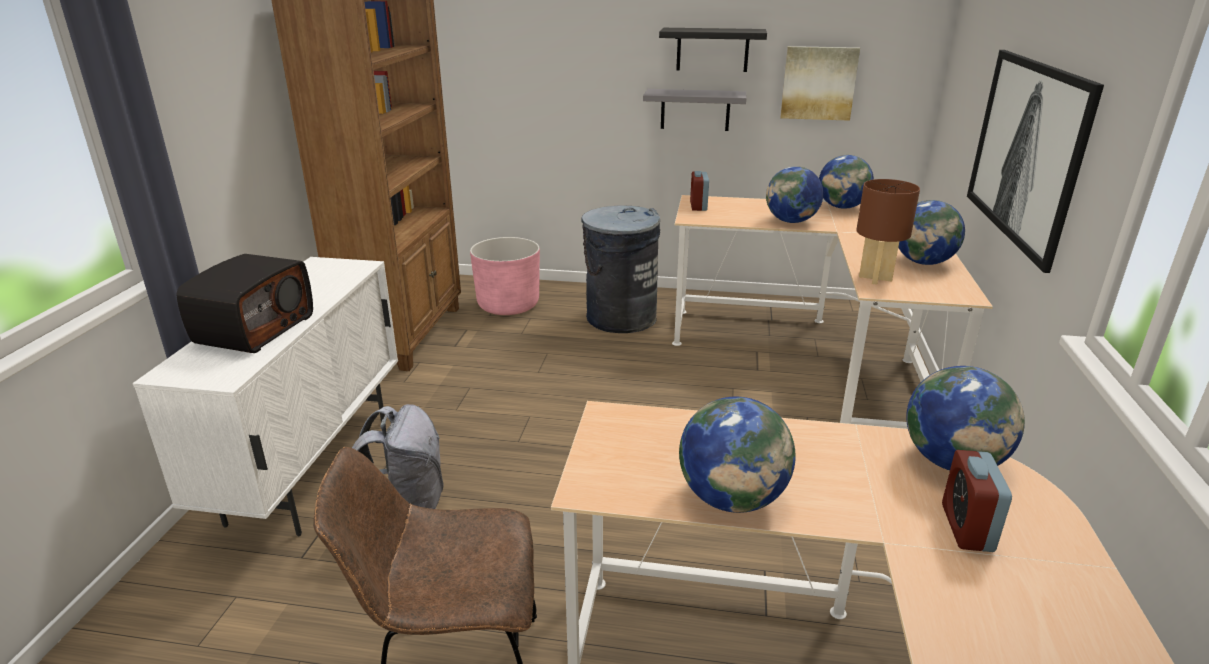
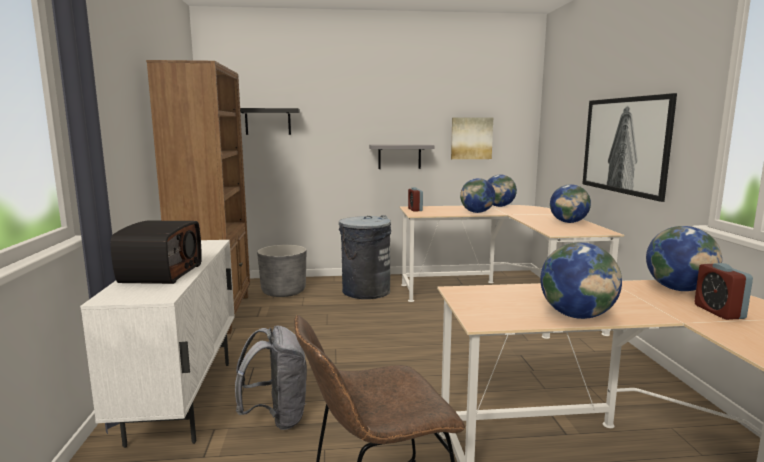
camera: 15 degrees left, 15 degrees down
(508, 305) = (283, 291): pink planter -> grey planter
(712, 49) = (408, 120): black shelf -> black shelf (268, 121)
(875, 278) = (549, 229): brown table lamp -> none

